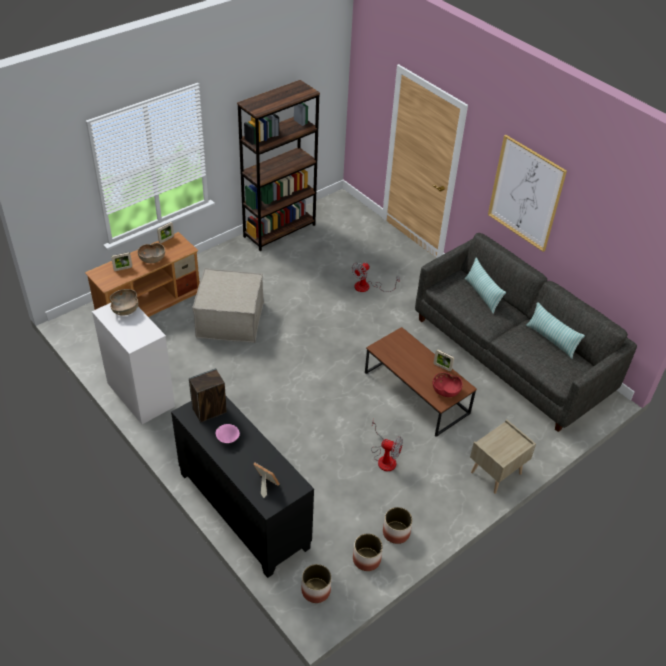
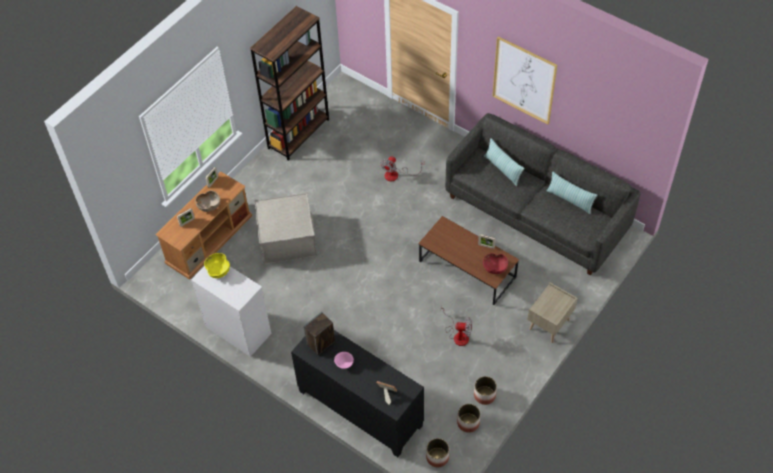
camera: 10 degrees left, 10 degrees up
(125, 309) = (218, 270): brown bowl -> yellow bowl

